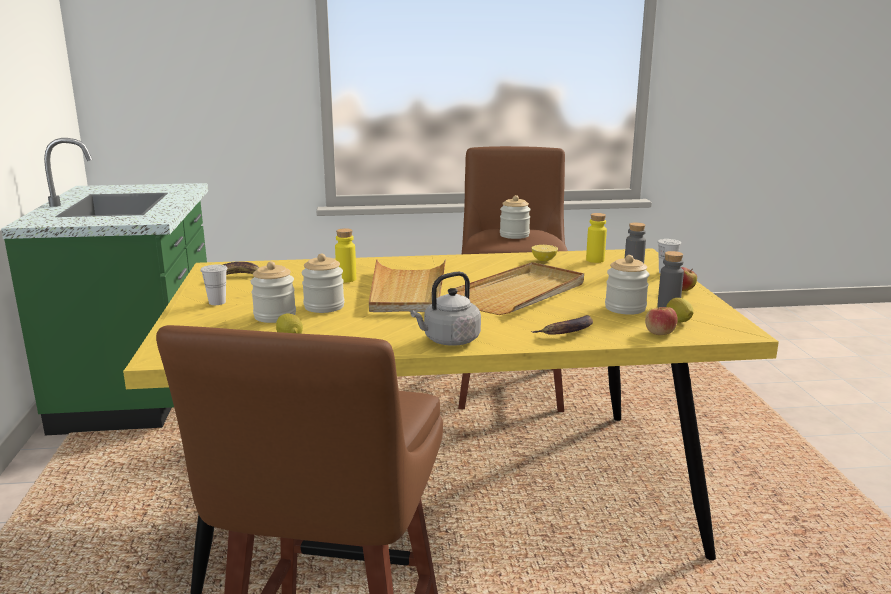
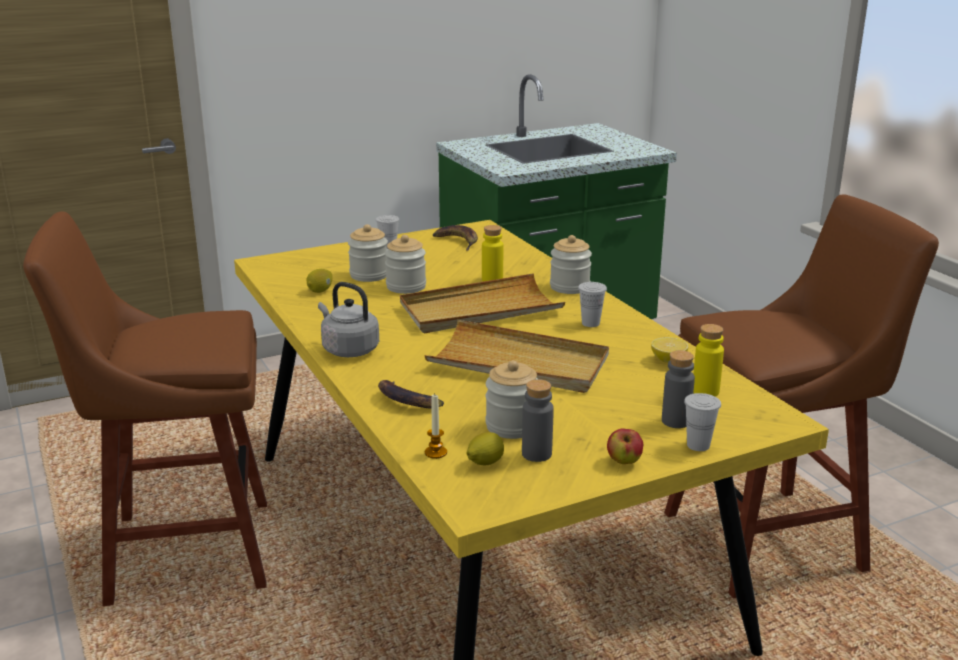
camera: 70 degrees right, 5 degrees up
(466, 267) = (590, 323): none -> white cup
(514, 235) = (776, 331): jar -> jar (569, 287)
(659, 333) = (435, 452): apple -> candle

